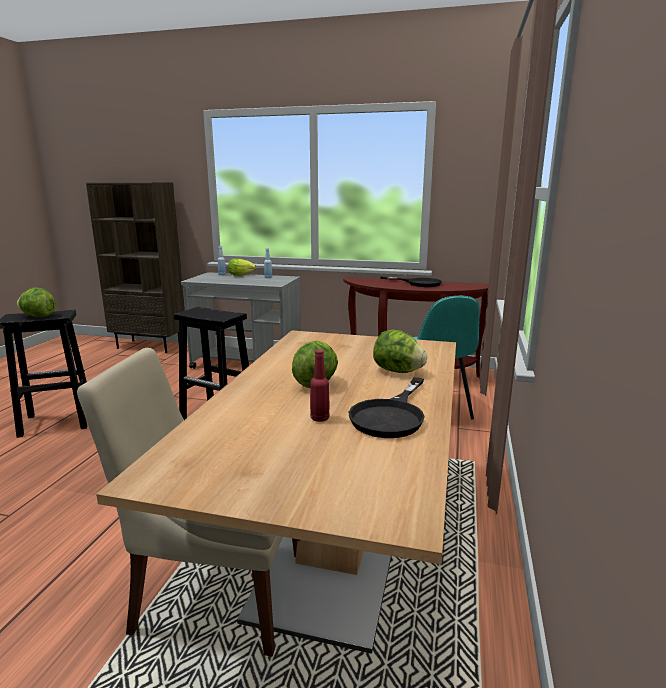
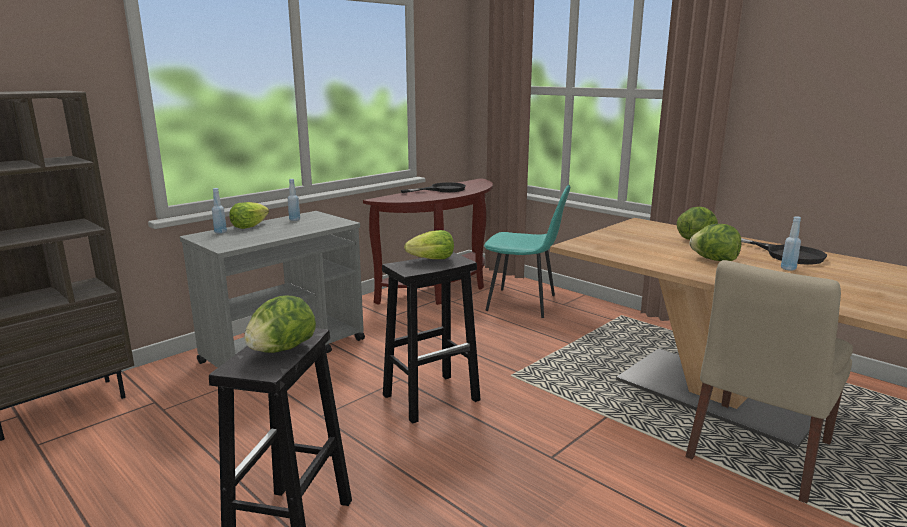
camera: 60 degrees left, 0 degrees up
(218, 313) = (432, 259): none -> lettuce
(319, 418) = (788, 269): red bottle -> blue bottle

